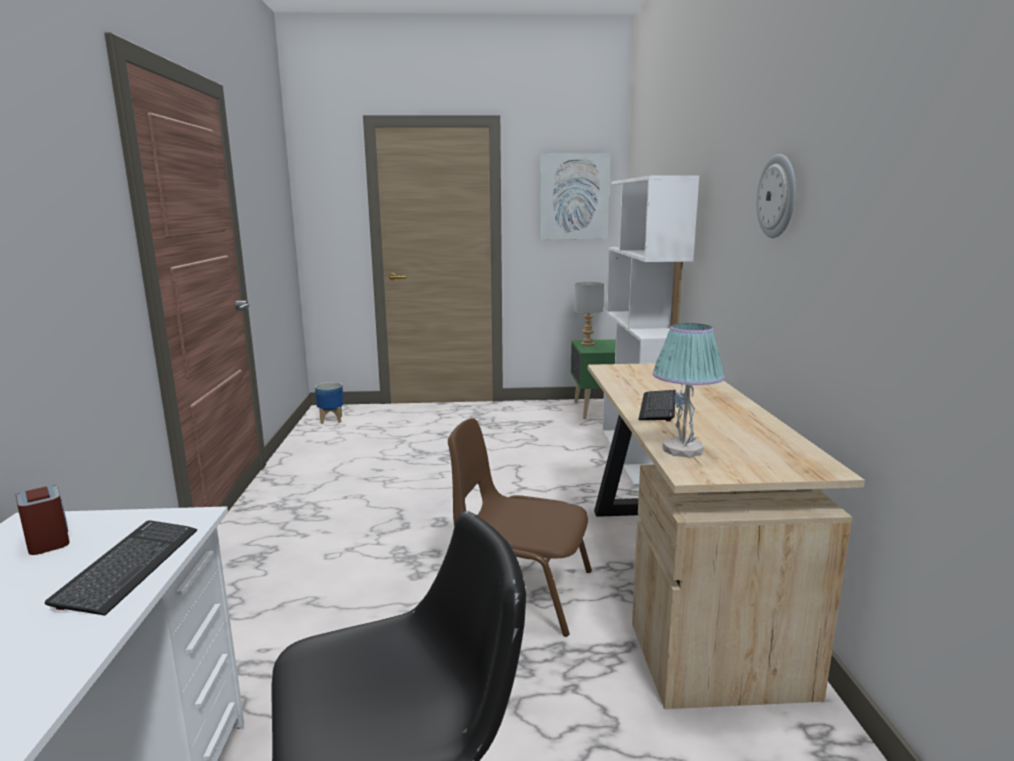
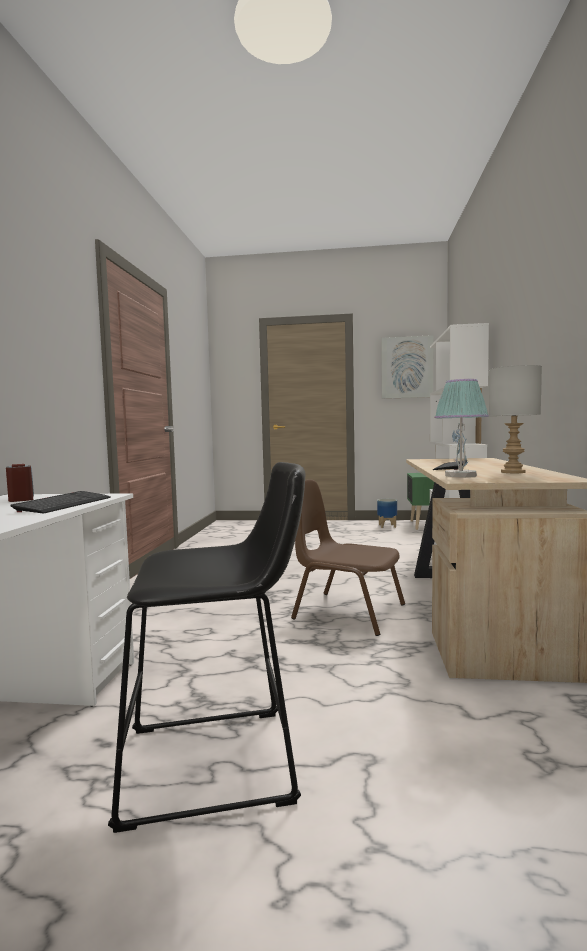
camera: 10 degrees right, 10 degrees down
(331, 419) = (228, 527): planter -> planter (387, 526)
(588, 344) = (419, 474): grey table lamp -> grey table lamp (513, 472)
(778, 196) = (537, 310): wall clock -> none

